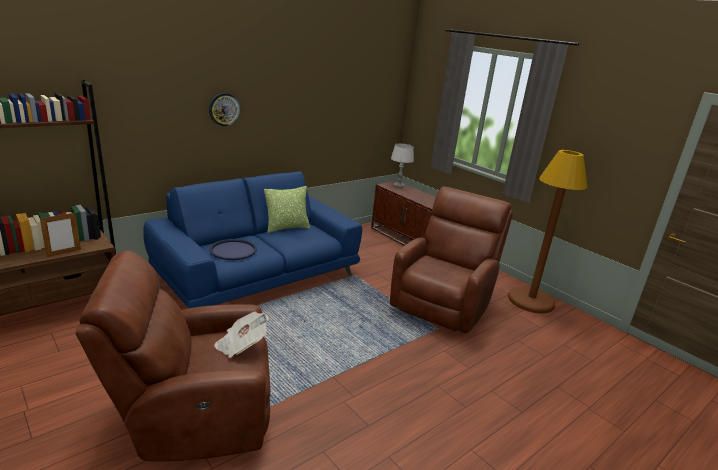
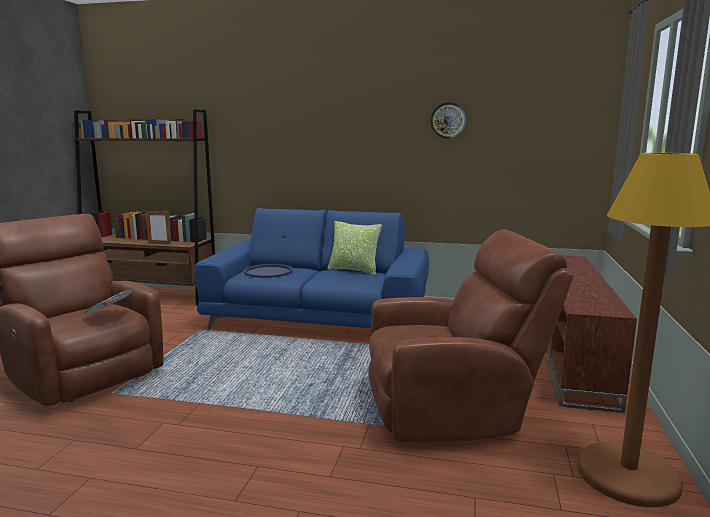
camera: 55 degrees right, 10 degrees down
(224, 109) = (327, 139): wall clock -> wall clock (448, 120)
(398, 186) = (570, 260): grey table lamp -> none

